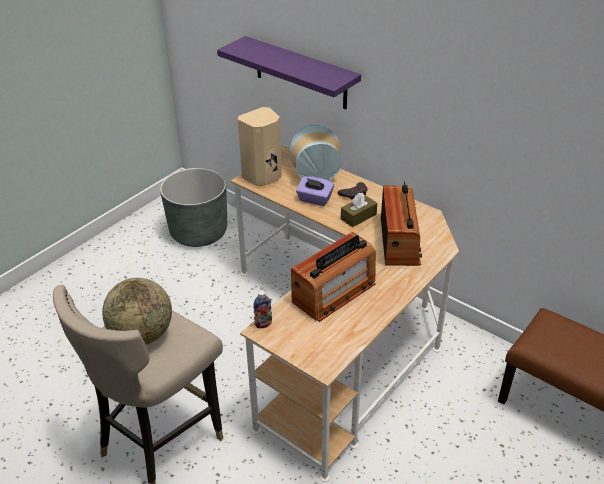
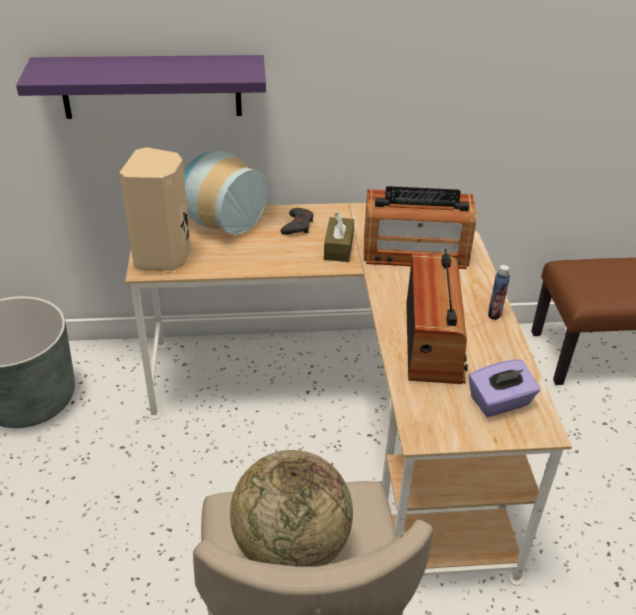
camera: 45 degrees left, 0 degrees up
(263, 324) = (415, 426): bottle -> bottle (494, 313)
(314, 199) = (264, 253): purple tissue box -> purple tissue box (500, 402)
(399, 241) = (415, 252): radio -> radio turned 135 degrees clockwise

